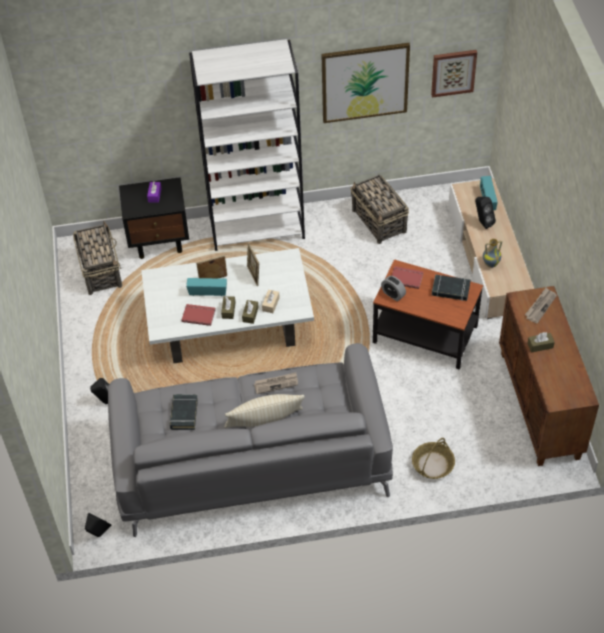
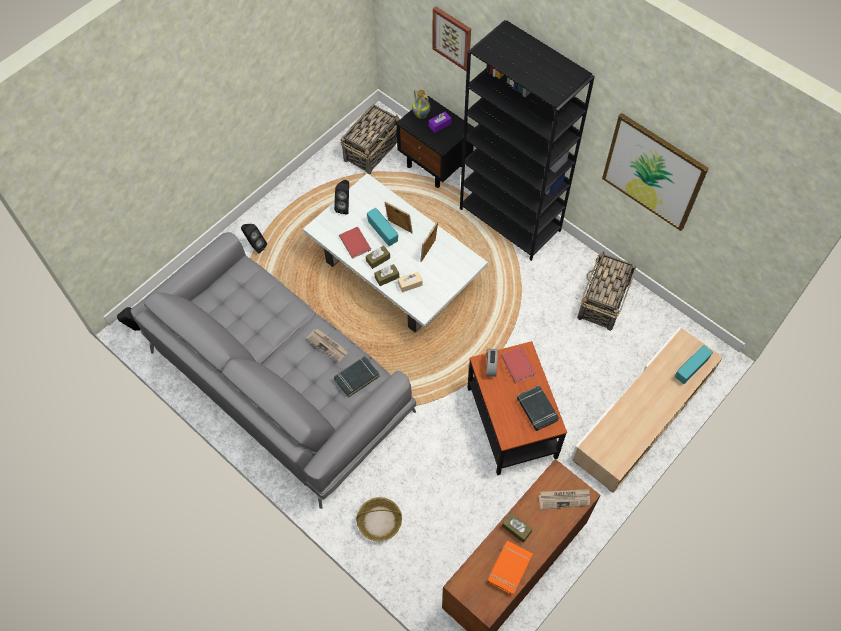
camera: 50 degrees right, 10 degrees up
(184, 414) = (247, 302): black book -> black book (356, 377)
(257, 228) = (510, 220): white bookcase -> black bookcase
(265, 422) = (284, 364): beige pillow -> none
(453, 72) = (742, 231): picture -> picture (452, 37)
(482, 222) = (659, 383): black speaker -> black speaker (345, 206)
(490, 263) = (617, 422): vase -> vase (421, 115)
(565, 367) = (509, 568): none -> orange book

